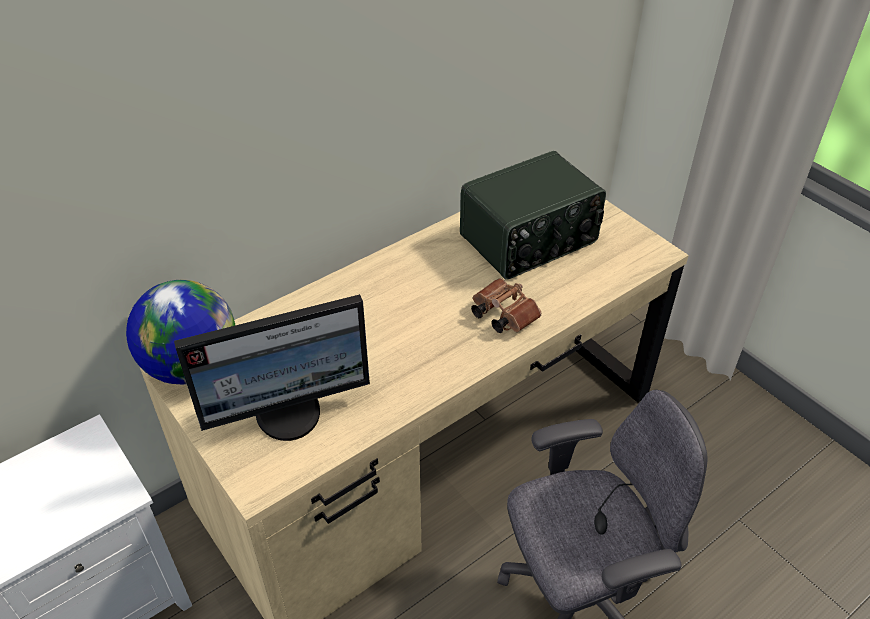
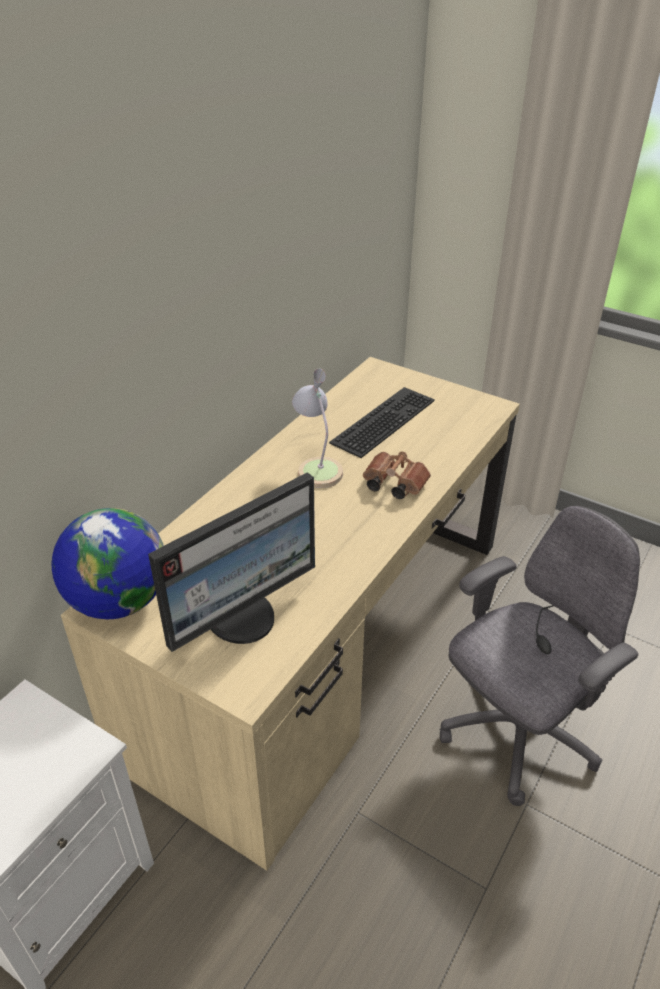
camera: 20 degrees left, 5 degrees down
(436, 278) = (316, 468): none -> table lamp
(529, 240) = (382, 419): radio -> keyboard

